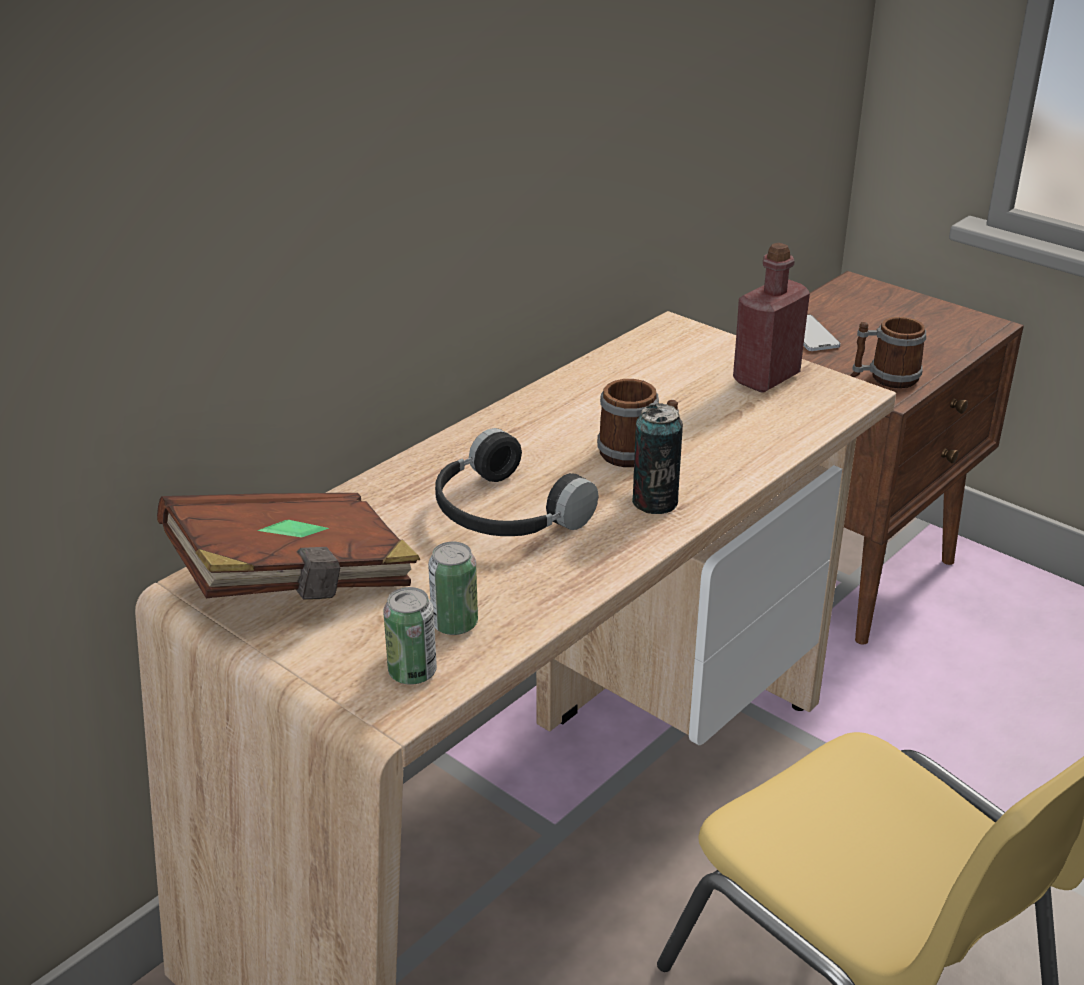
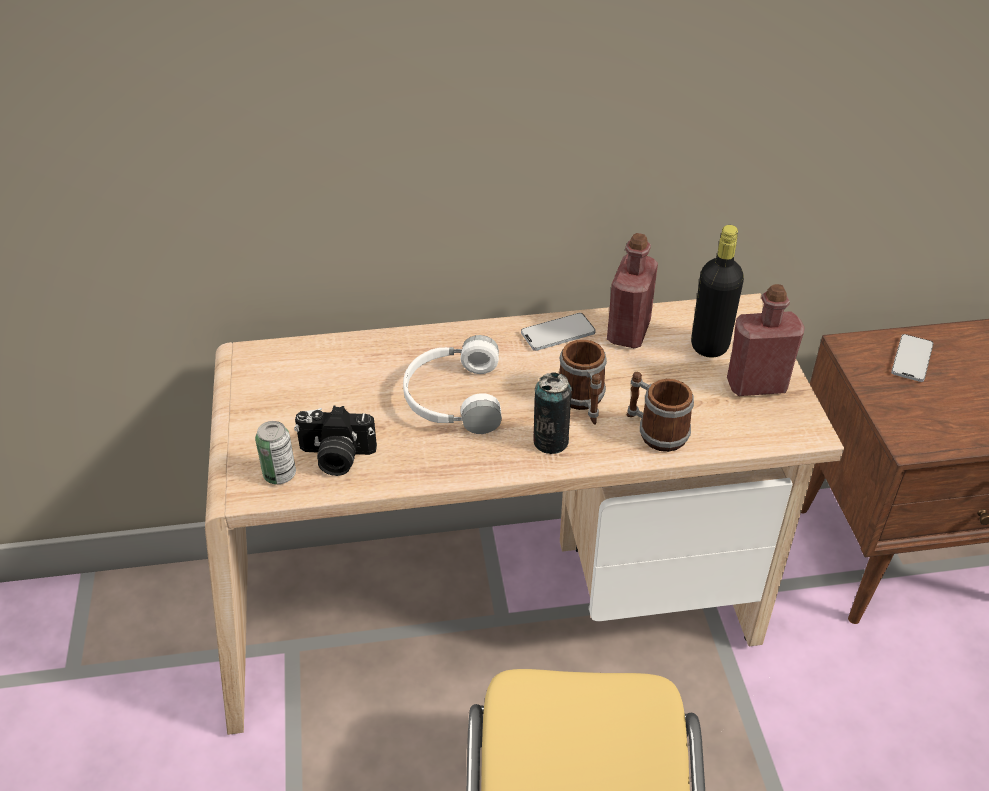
camera: 40 degrees right, 10 degrees up
(295, 582) = (292, 381): brown book -> none
(454, 624) = (336, 457): can -> camera
(504, 513) = (452, 398): black headphones -> white headphones
(530, 414) = (558, 333): none -> phone
(597, 385) = (628, 332): none -> red bottle
(684, 366) = (709, 345): none -> black bottle
(884, 378) = (924, 427): mug -> mug (655, 431)

